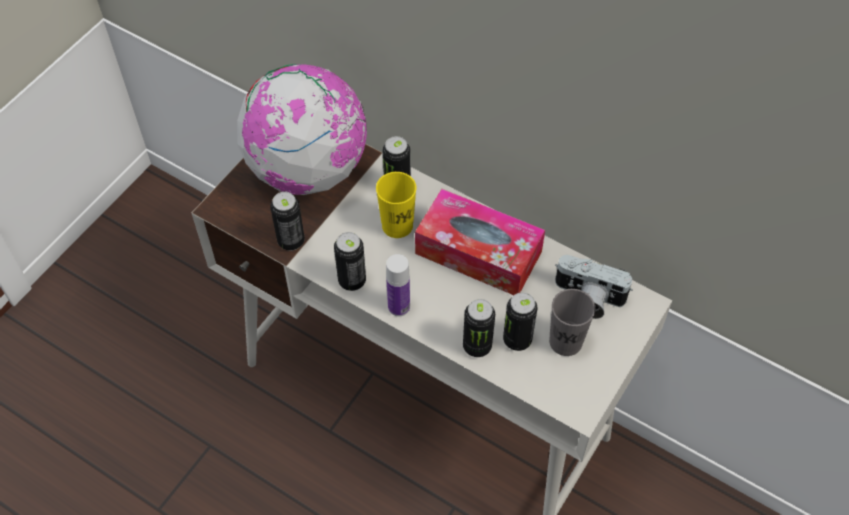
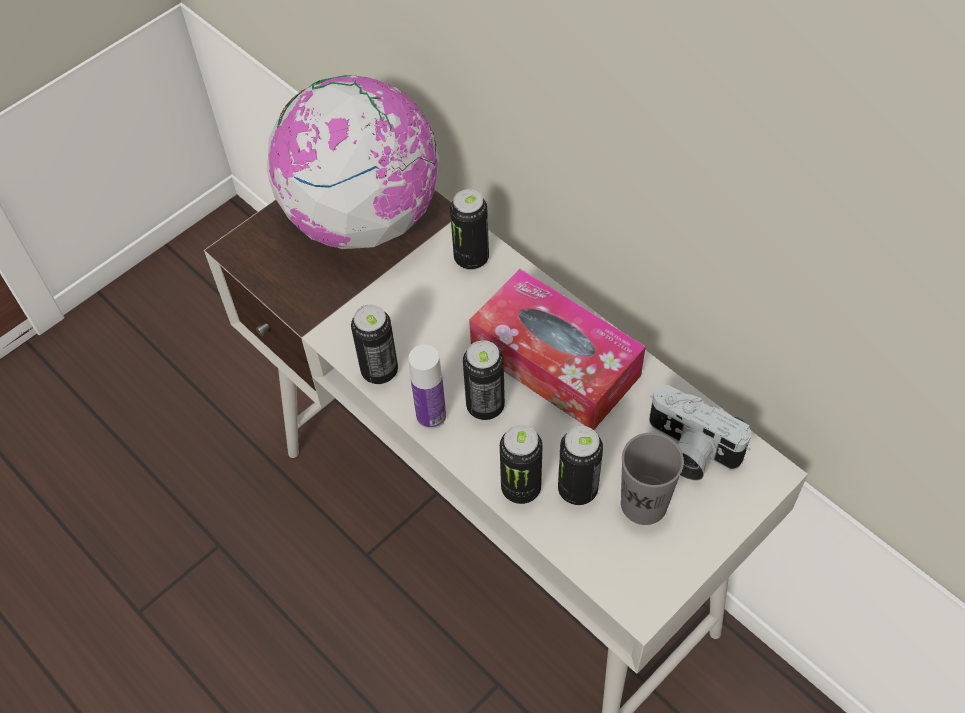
camera: 15 degrees right, 0 degrees up
(291, 241) = (316, 306): can -> can (485, 406)
(397, 225) = (457, 309): yellow cup -> none

